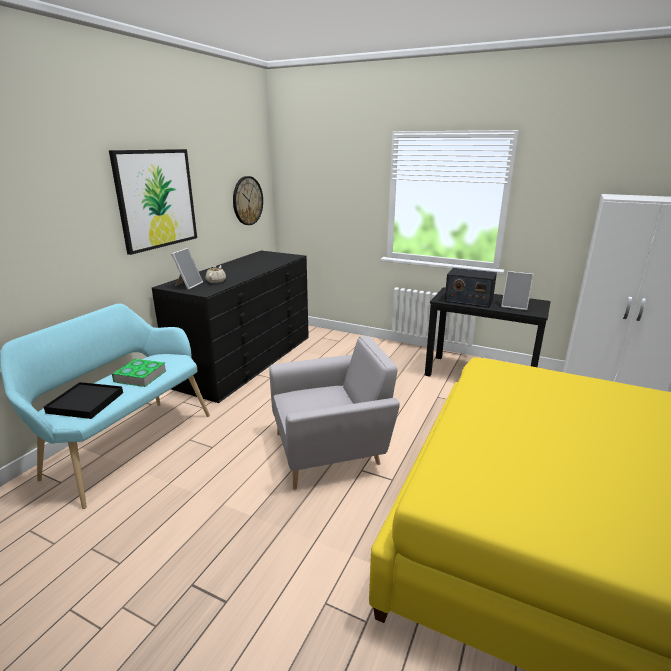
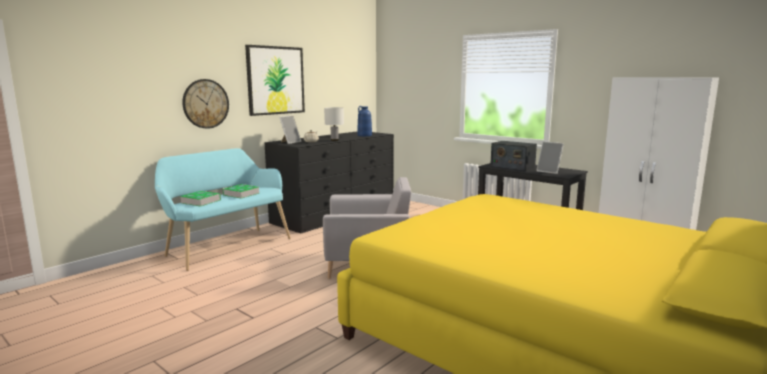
camera: 15 degrees right, 10 degrees down
(85, 402) = (201, 201): black tray -> book
(244, 275) = (334, 140): none -> white table lamp
(247, 201) = (351, 90): wall clock -> wall clock (205, 103)
(274, 261) = (364, 135): none -> blue vase

